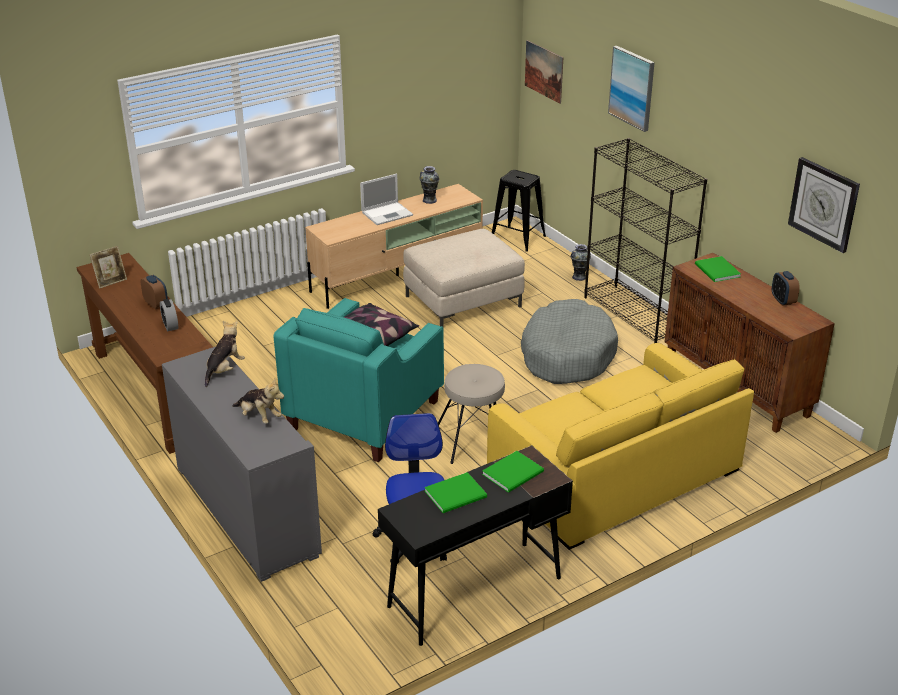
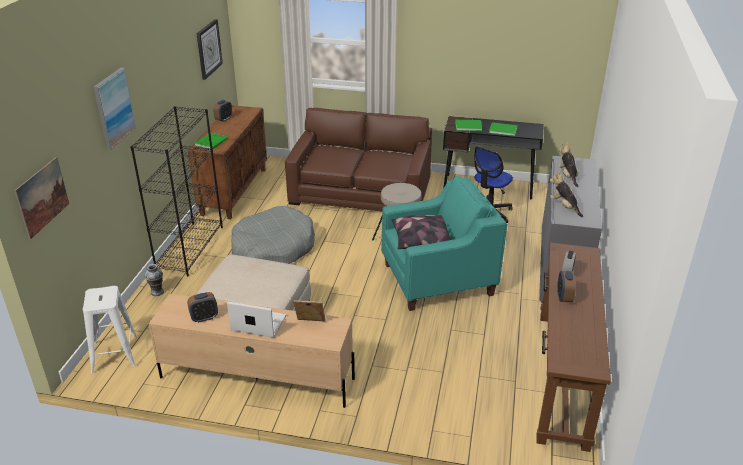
camera: 135 degrees left, 0 degrees up
(111, 281) = (587, 342): picture frame -> picture frame (310, 323)
(224, 370) = (564, 207): plush toy -> plush toy turned 75 degrees clockwise
(429, 200) = (204, 318): vase -> alarm clock
(517, 238) = (115, 354): black stool -> white stool
(614, 474) = (361, 191): yellow sofa -> brown sofa

